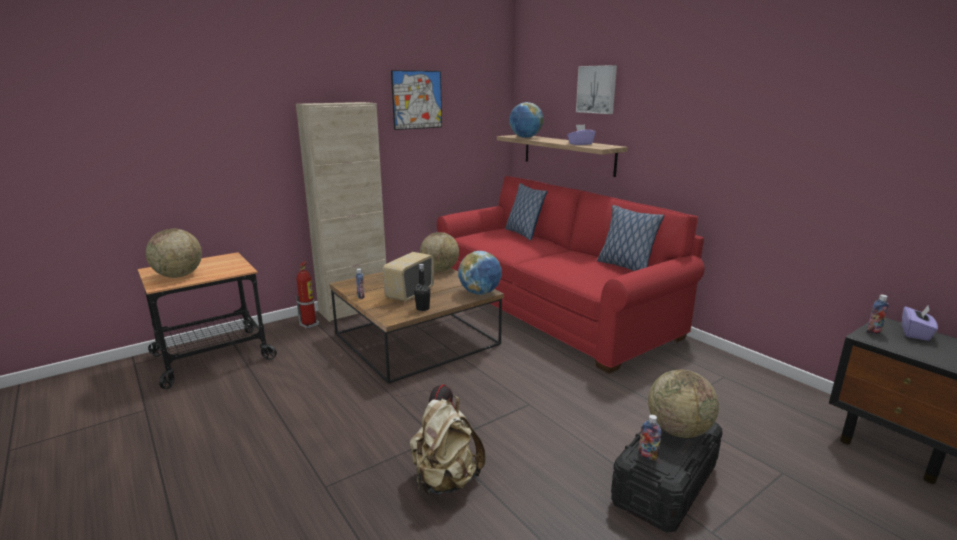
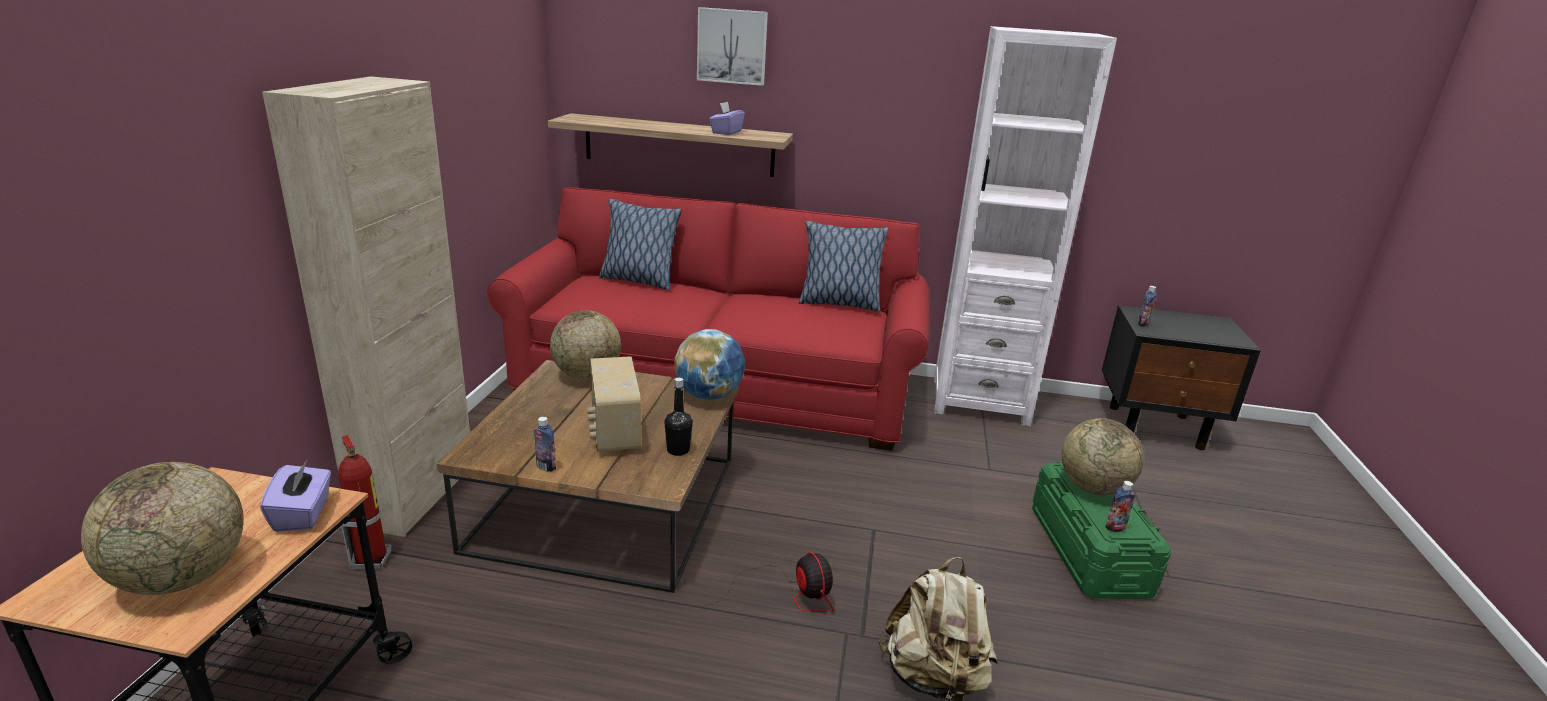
camera: 45 degrees left, 5 degrees up
(417, 100) = (438, 63): picture -> none
(525, 137) = (607, 122): globe -> none
(665, 484) = (1089, 551): black storage box -> green storage box
(731, 371) = (980, 401): none -> white bookcase
(915, 333) = (1162, 316): purple tissue box -> purple tissue box (303, 514)

